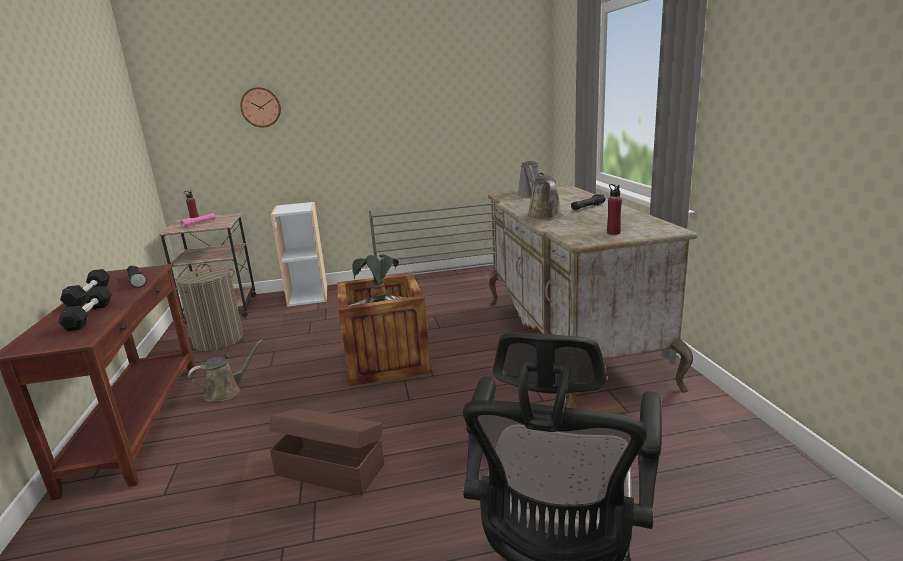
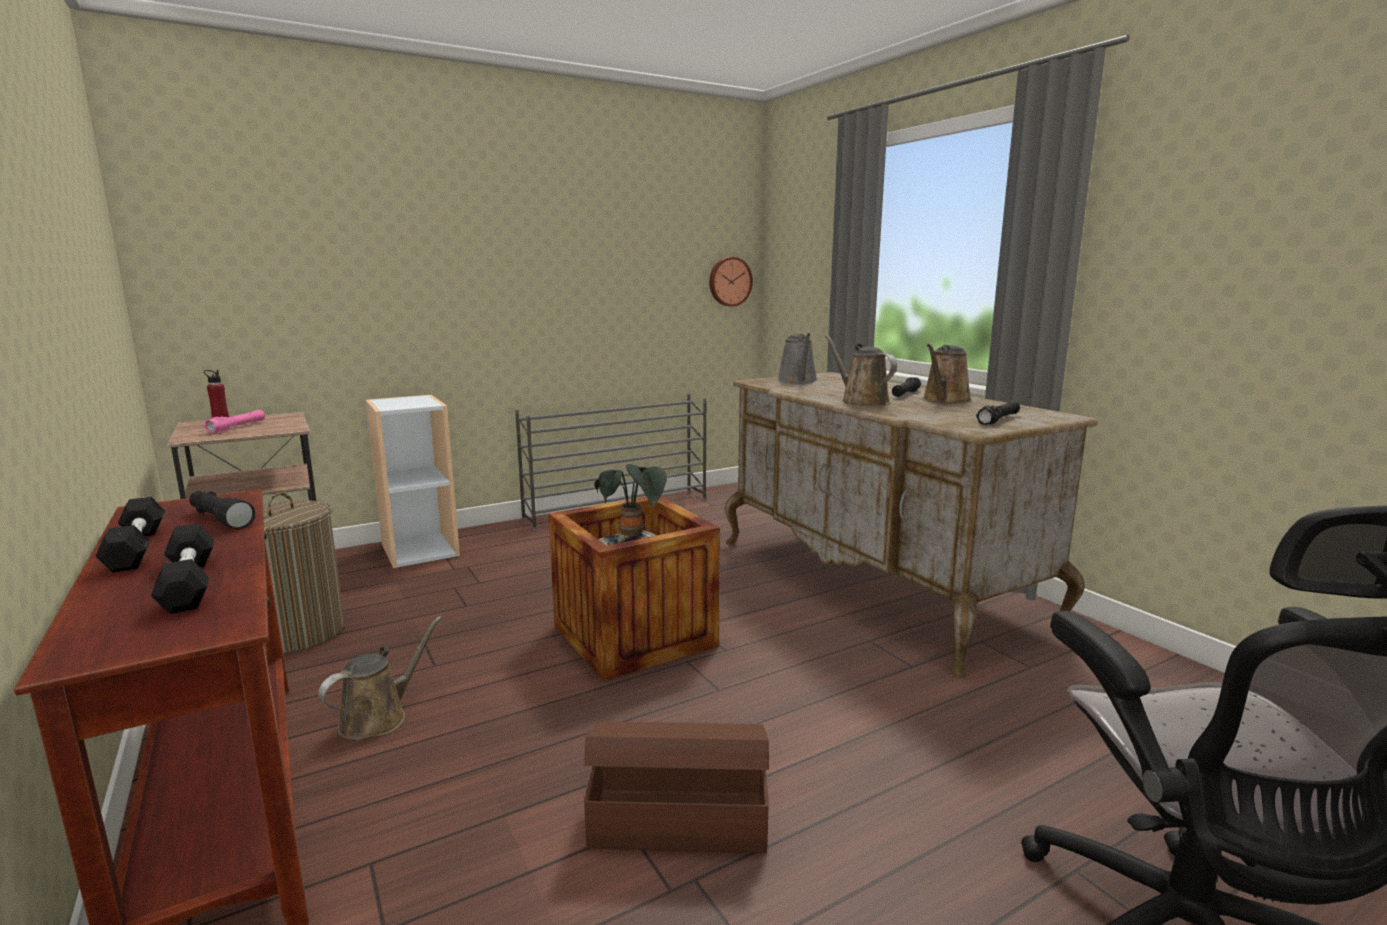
camera: 20 degrees left, 5 degrees down
(261, 107) = (349, 237): wall clock -> wall clock (729, 281)
(606, 214) = (944, 400): none -> brown watering can
(613, 233) = (998, 420): red bottle -> black flashlight

